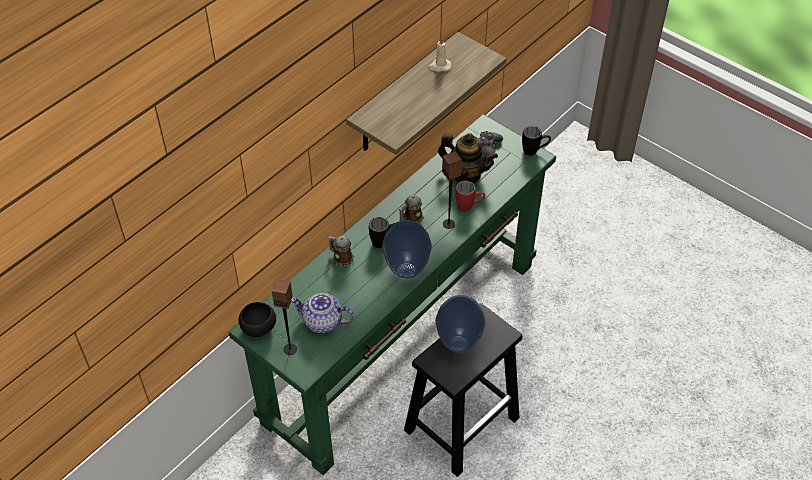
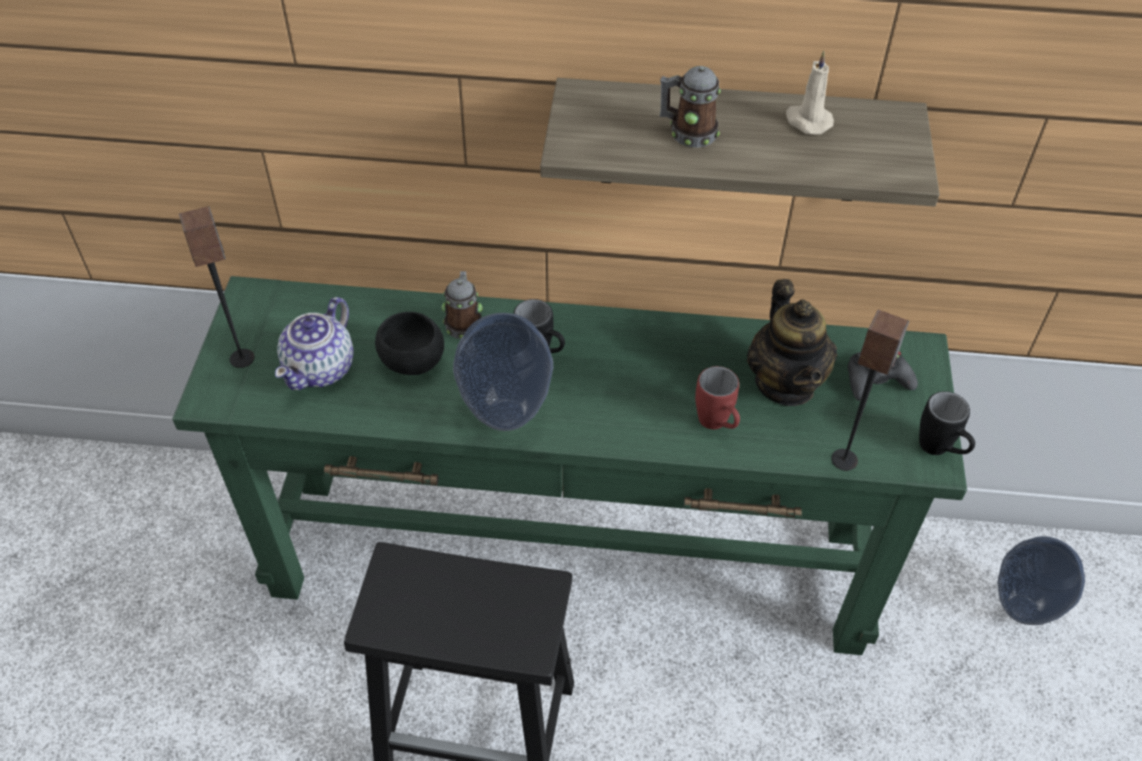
camera: 55 degrees right, 0 degrees up
(258, 328) = (258, 303): black bowl -> black bowl (413, 362)
(323, 322) = (321, 368): teapot -> teapot turned 135 degrees counterclockwise
(410, 219) = (617, 363): mug -> mug (687, 132)
(449, 224) = (654, 417): speaker -> speaker (845, 460)
(459, 344) = (459, 590): vase -> vase (1022, 610)

